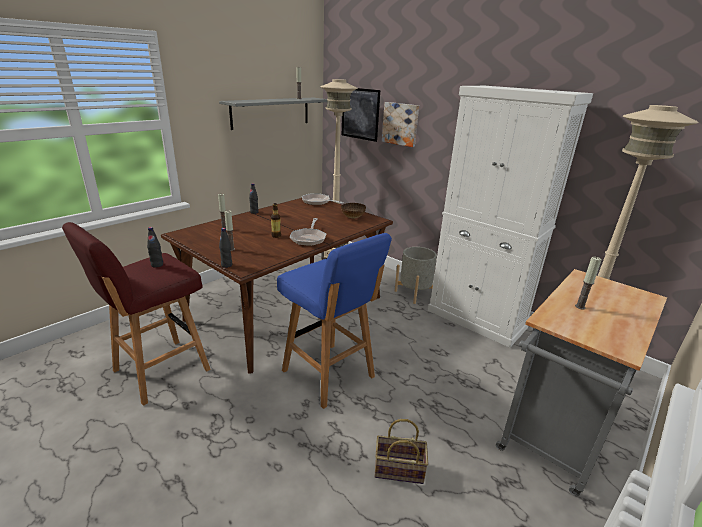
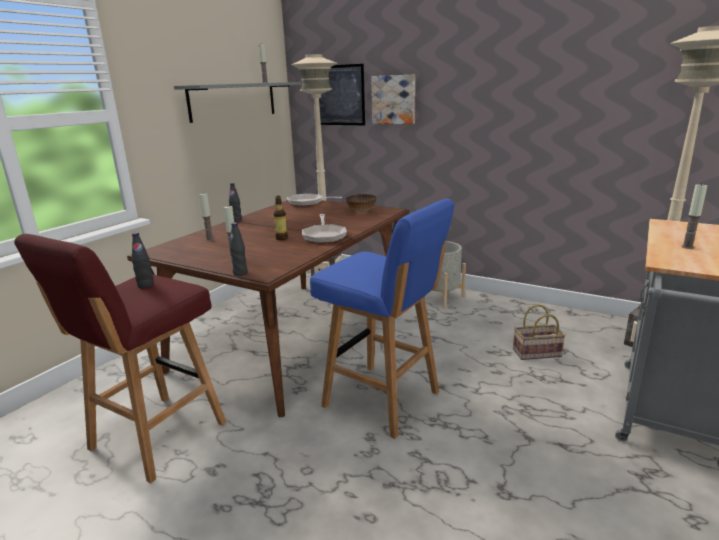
camera: 10 degrees left, 5 degrees down
(397, 470) = (519, 488): basket -> basket (536, 353)
(476, 319) = (522, 313): white cabinet -> none

